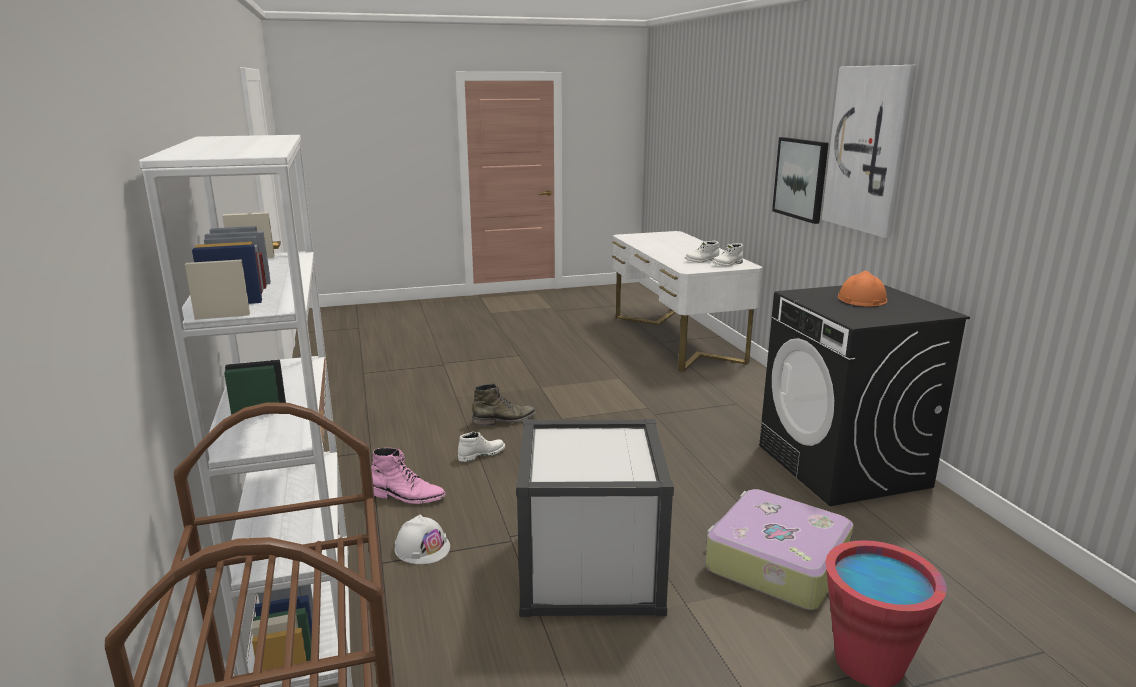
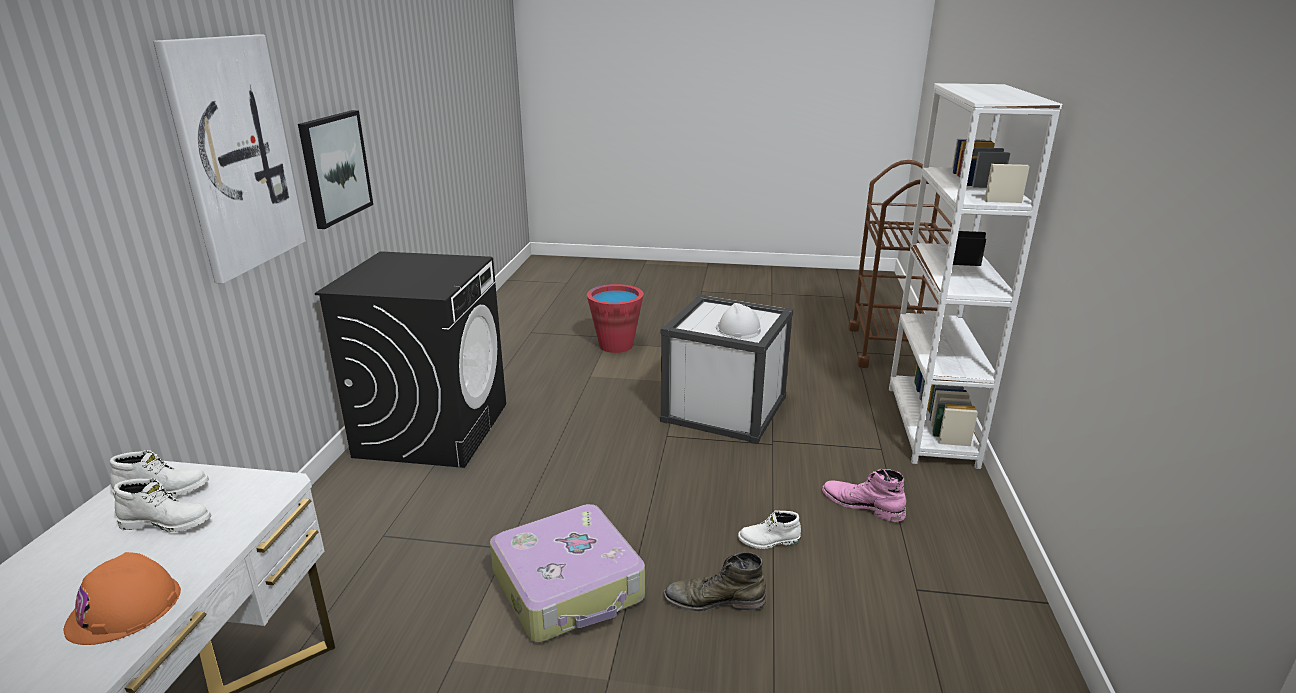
camera: 155 degrees left, 5 degrees up
(422, 547) = (847, 452): white hard hat -> white hard hat (738, 329)
(775, 563) = (599, 386): suitcase -> suitcase (569, 586)
(801, 179) = (134, 258): picture -> picture (335, 167)
(861, 299) = (401, 276): orange hard hat -> orange hard hat (124, 609)

